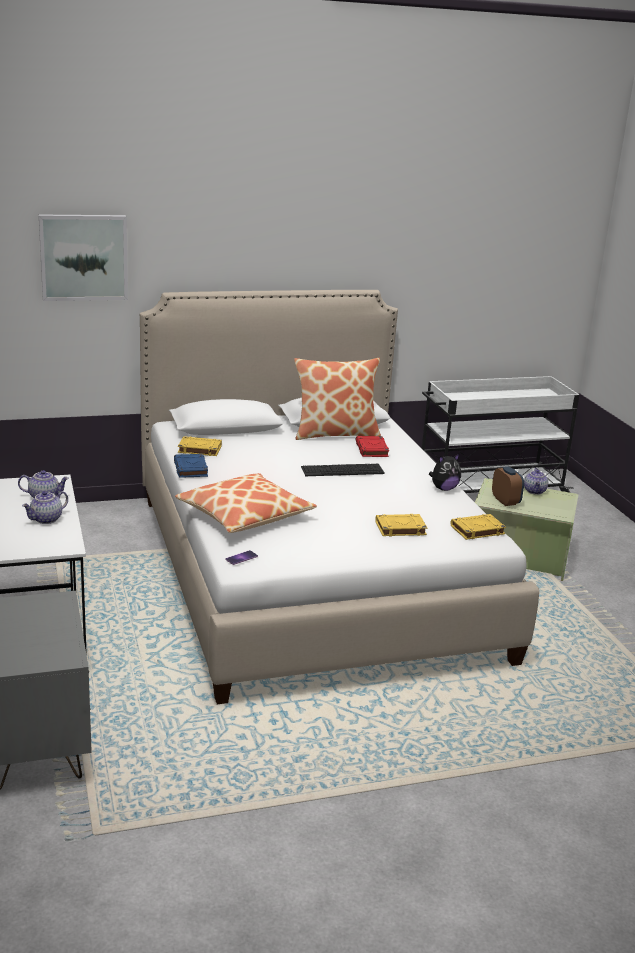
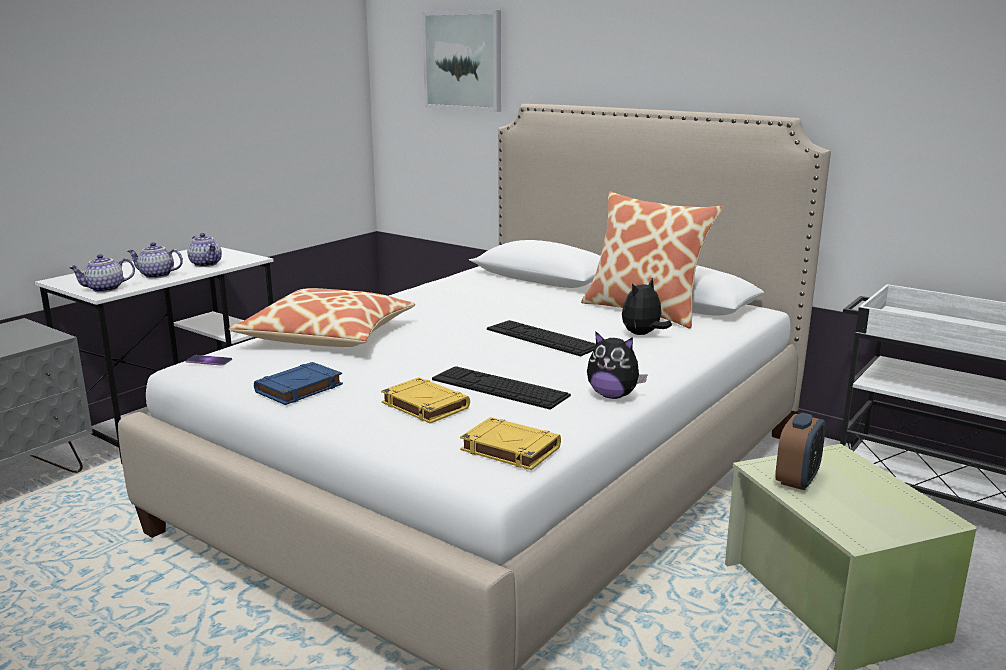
camera: 55 degrees right, 5 degrees down
(191, 469) = (407, 293): blue book -> blue book (298, 389)
(199, 449) = (463, 283): yellow book -> none
(372, 450) = (642, 334): red book -> plush toy
(399, 505) = (499, 387): none -> keyboard
(535, 491) = (890, 490): teapot -> teapot (105, 289)

